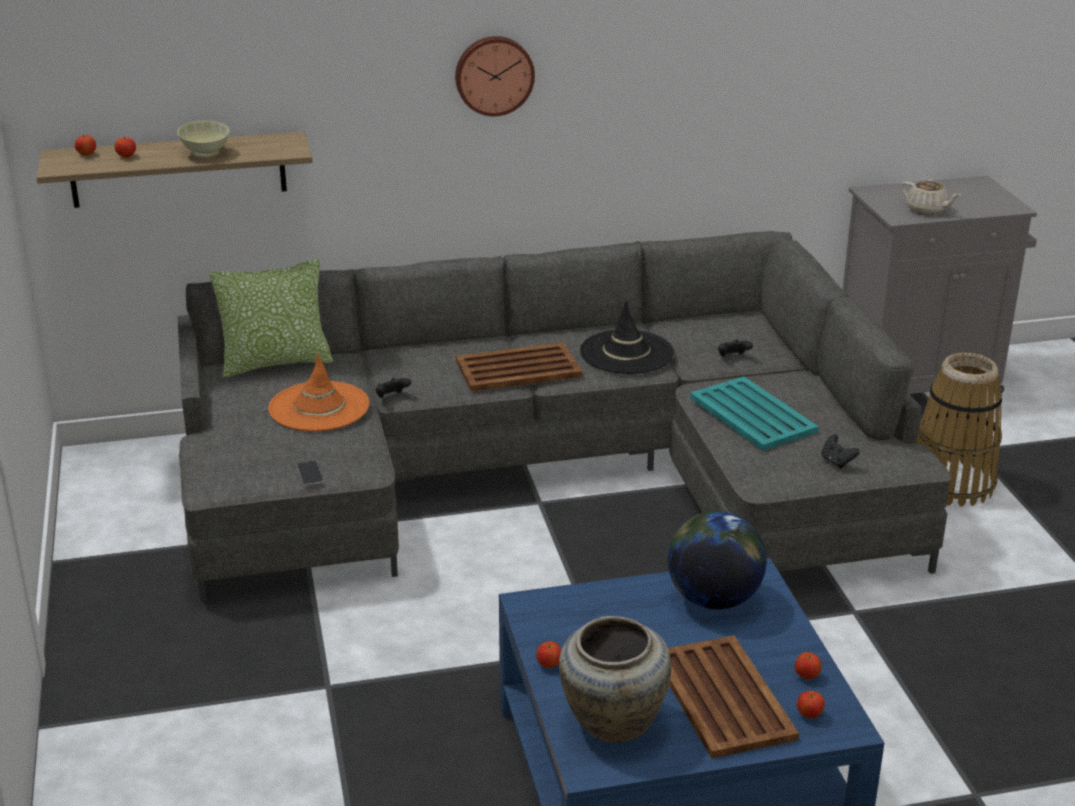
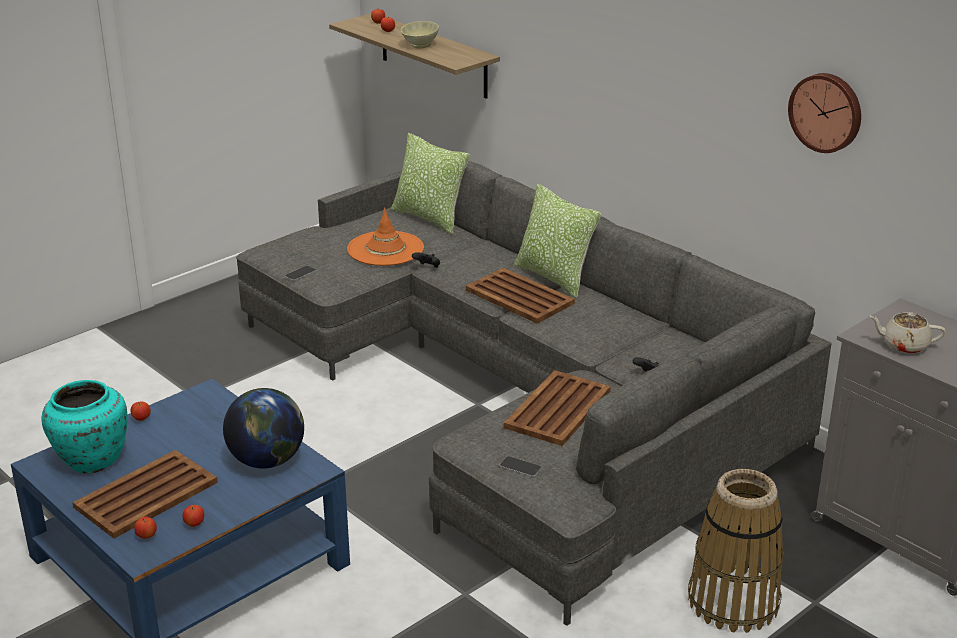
camera: 60 degrees right, 0 degrees up
(494, 75) = (616, 58): wall clock -> wall clock (826, 112)
(497, 341) = (554, 277): none -> pillow
(611, 722) = (91, 459): beige vase -> turquoise vase
(626, 353) = (598, 330): black hat -> none
(753, 415) = (557, 409): turquoise tray -> brown tray
(837, 462) = (520, 466): black game controller -> phone
(927, 210) = (904, 345): beige teapot -> beige teapot turned 90 degrees clockwise

